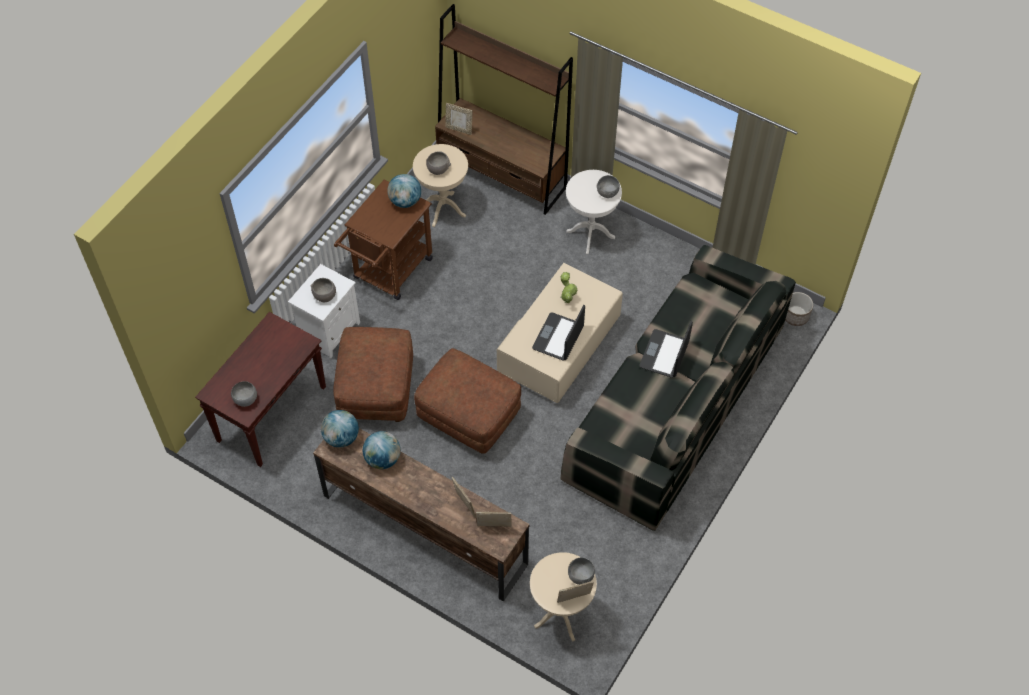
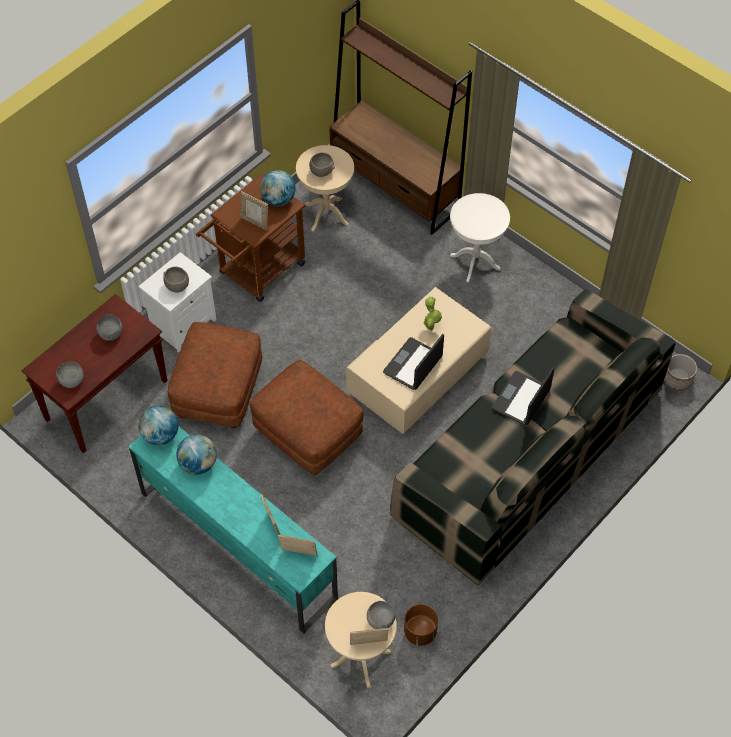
camera: 10 degrees right, 0 degrees up
(424, 529) = (237, 544): brown tv stand -> turquoise tv stand
(459, 129) = (353, 133): picture frame -> picture frame (255, 222)
(608, 193) = (494, 220): grey bowl -> grey bowl (111, 334)
(609, 582) = (420, 632): none -> brown planter

